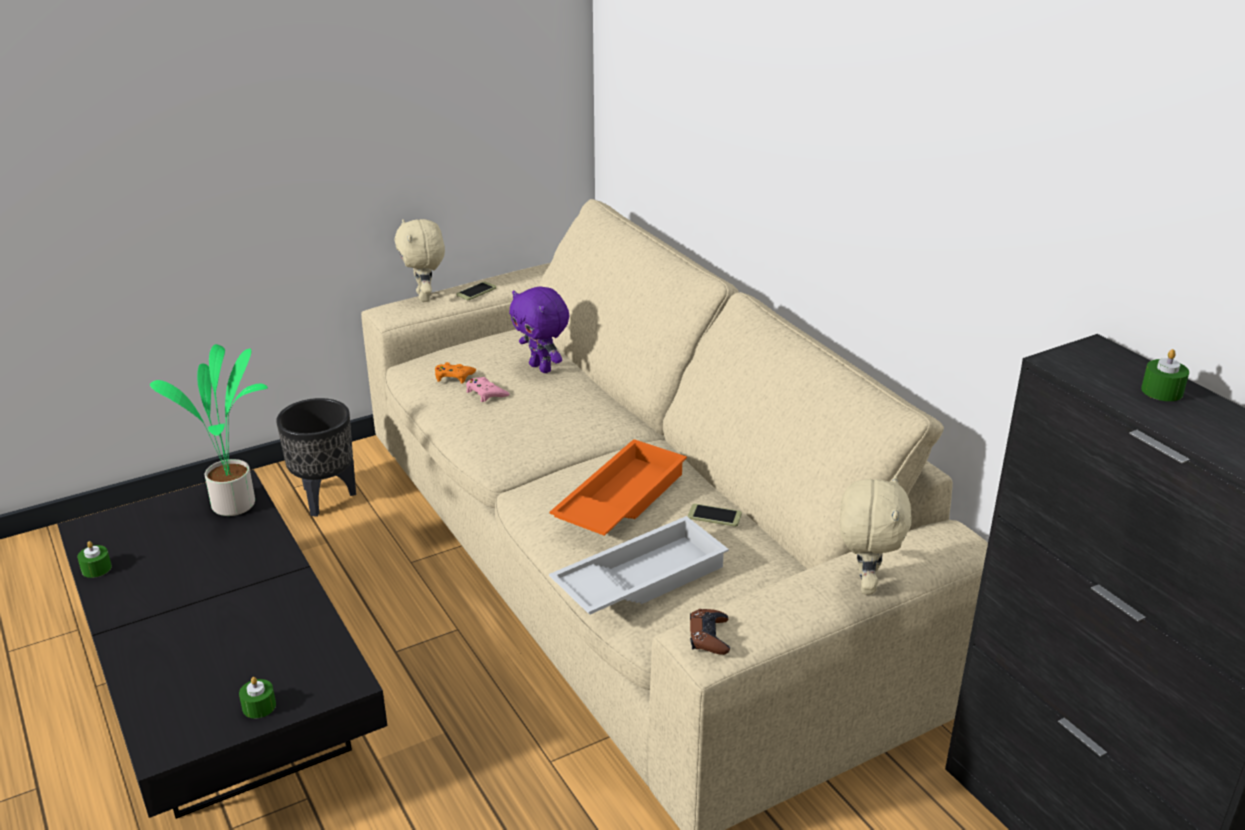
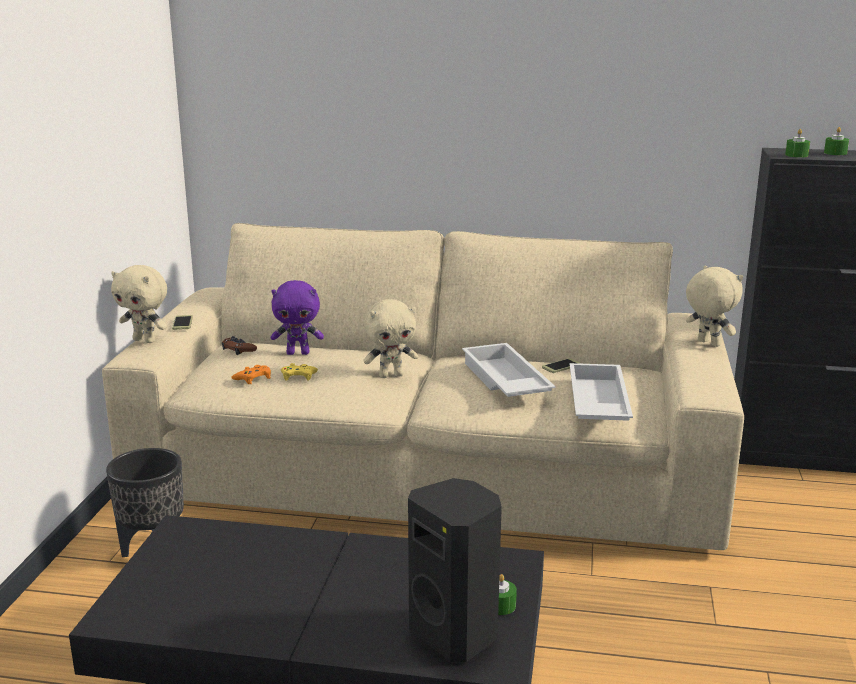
camera: 50 degrees left, 10 degrees down
(96, 568) = (186, 631): green candle -> green candle (796, 155)
(192, 702) = (456, 634): none -> black speaker
(237, 504) = (206, 536): potted plant -> none
(486, 393) = (298, 376): pink game controller -> yellow game controller
(558, 434) = (391, 375): none -> beige plush toy
(619, 499) = (503, 381): orange tray -> white tray
(709, 636) = (707, 391): brown game controller -> brown game controller (238, 349)

